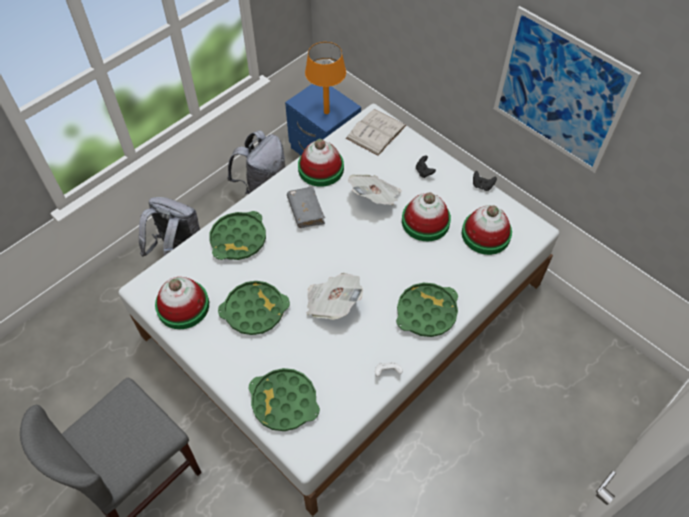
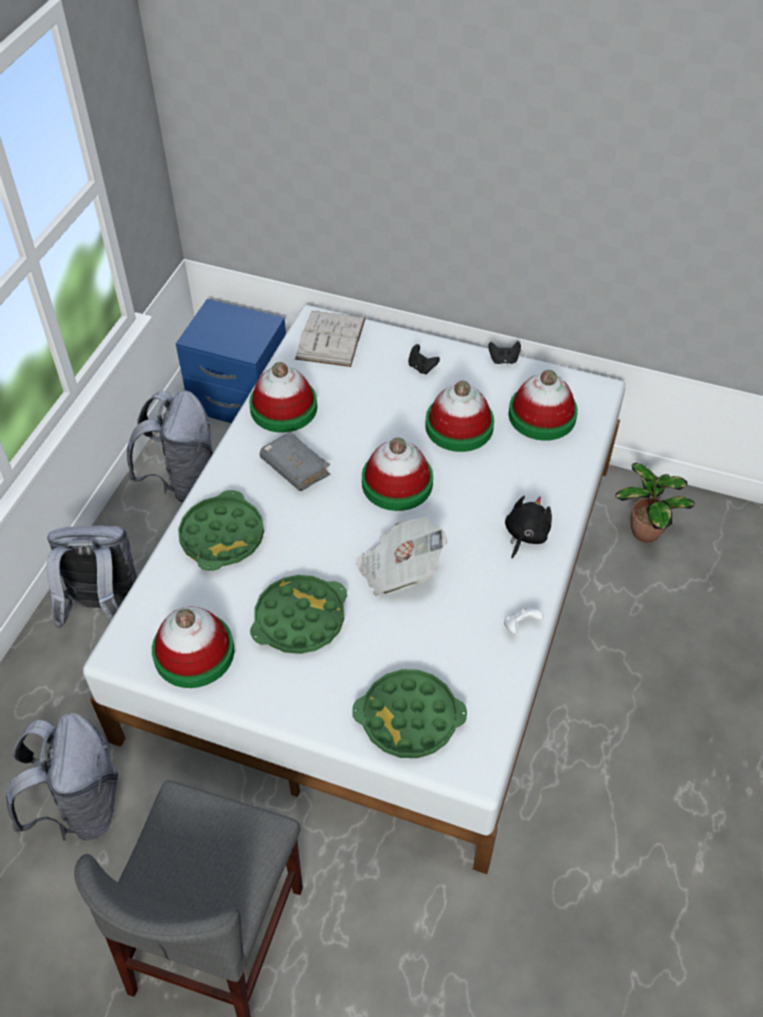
camera: 25 degrees left, 5 degrees down
(107, 367) = (81, 806): none -> grey backpack
(326, 112) = (241, 338): orange table lamp -> none
(363, 245) = (397, 483): none -> hat
(375, 198) = (378, 419): newspaper -> none
(426, 312) = (525, 535): green tray -> black plush toy
(541, 337) = (643, 531): none -> potted plant
(559, 92) = (591, 192): picture -> none

